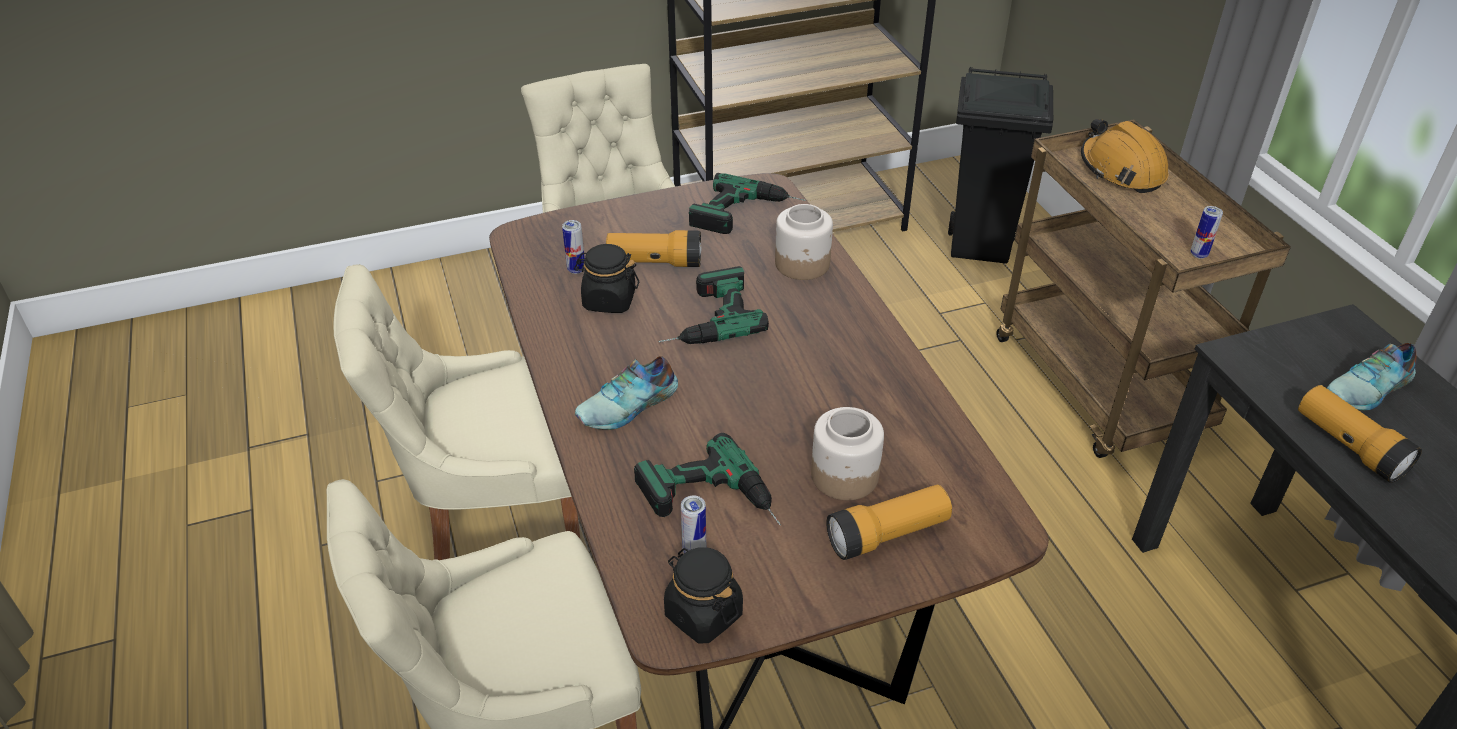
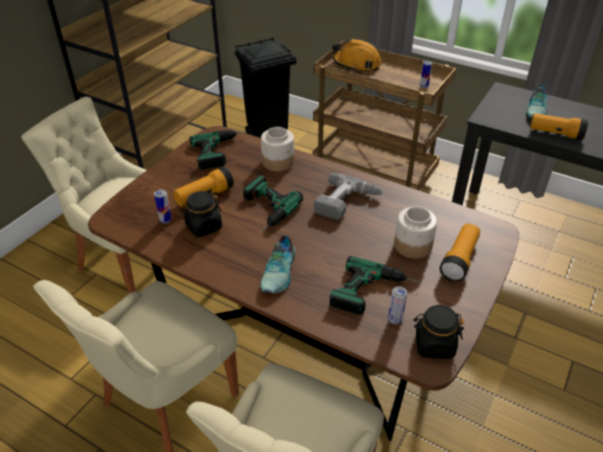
camera: 40 degrees left, 0 degrees up
(827, 368) = (347, 203): none -> power drill

